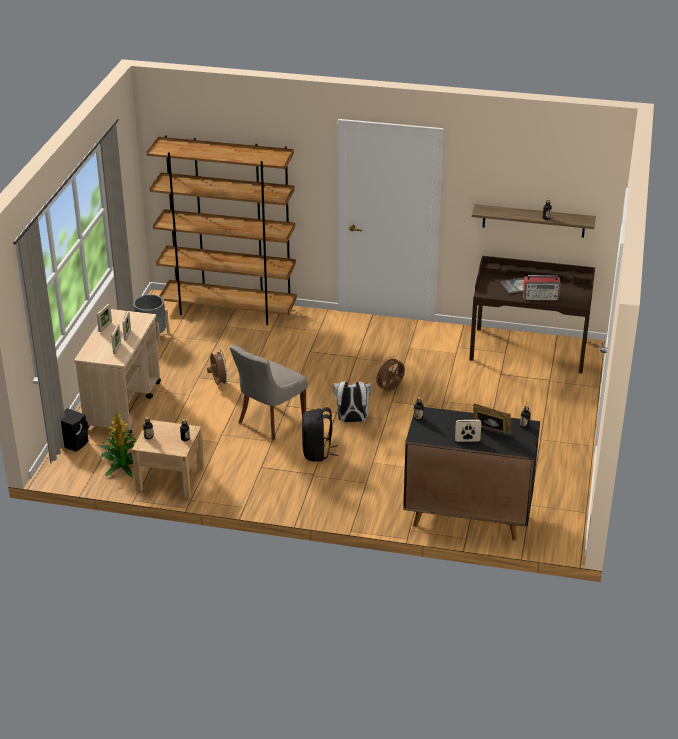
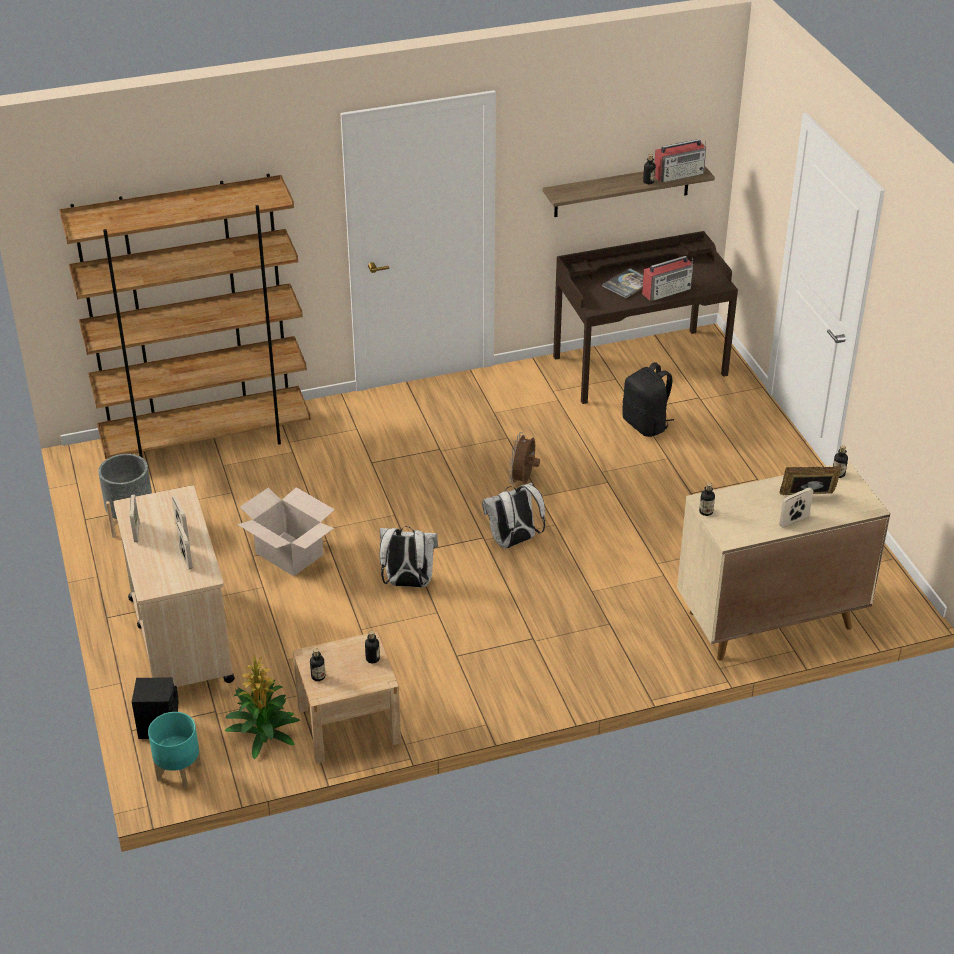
camera: 30 degrees left, 5 degrees up
(64, 468) = (179, 771): none -> turquoise planter
(218, 383) = (289, 554): brown fan -> cardboard box
(269, 421) = (407, 583): grey chair -> white backpack
(317, 452) = (511, 605): black backpack -> black backpack (646, 425)
(466, 516) = (769, 620): black cabinet -> beige cabinet
(571, 219) = (679, 174): none -> radio

